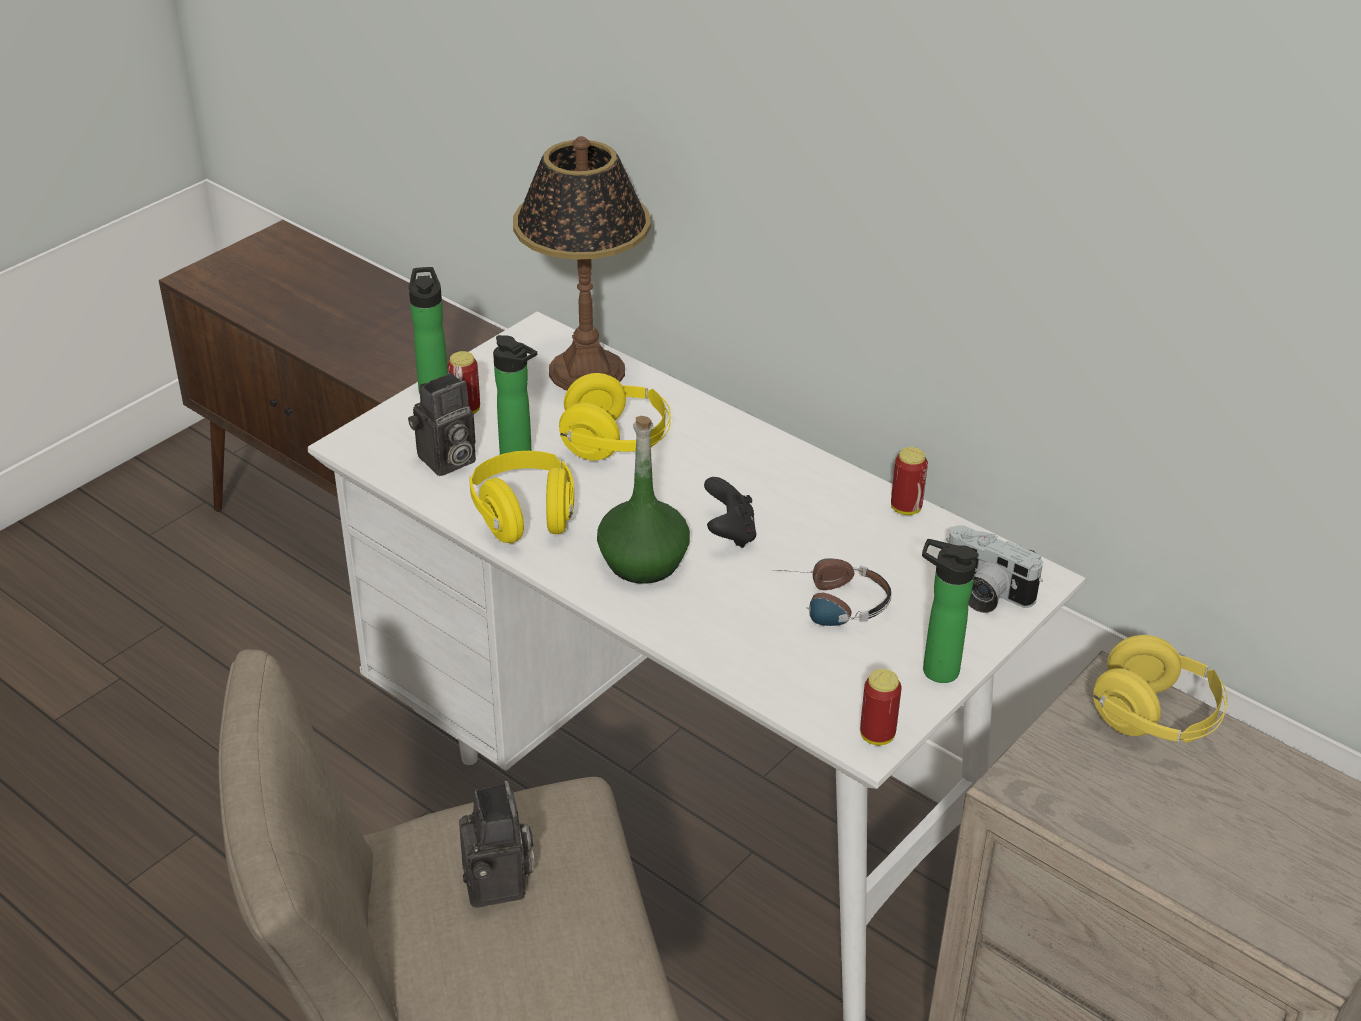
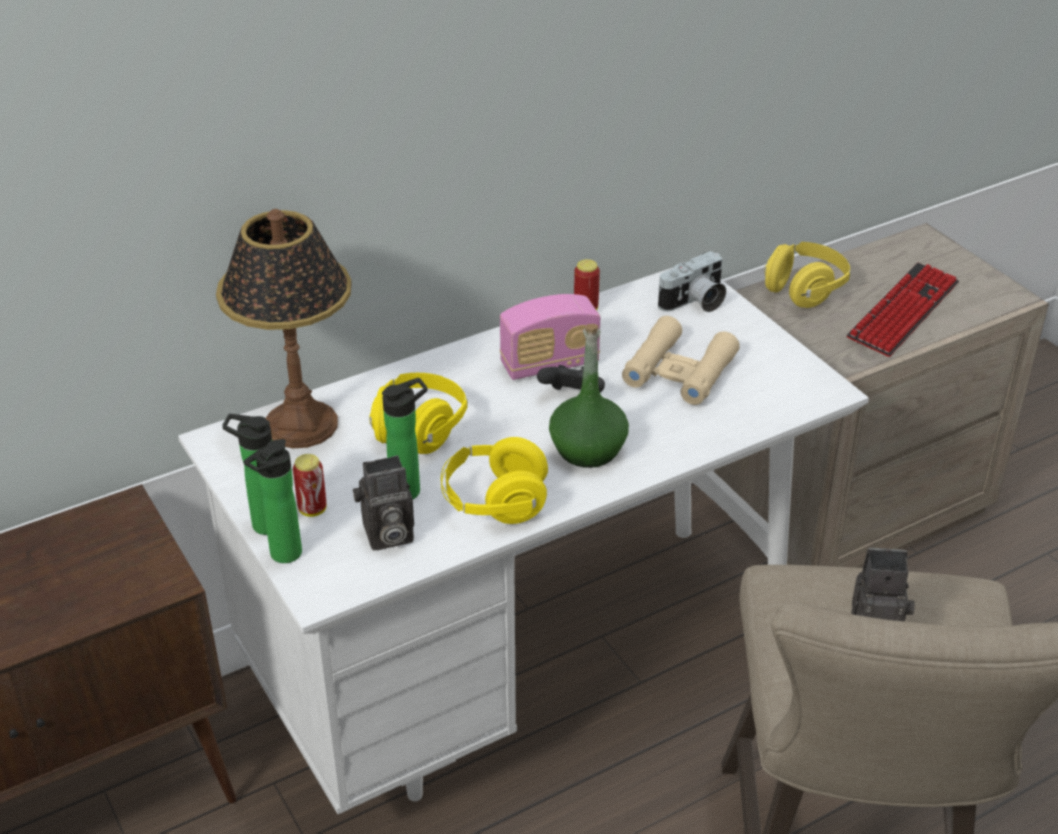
camera: 70 degrees left, 0 degrees up
(446, 461) = (386, 536): camera -> camera turned 90 degrees clockwise
(781, 503) = (549, 364): none -> radio
(829, 604) = (679, 371): headphones -> beige binoculars
(877, 735) = (824, 385): can -> none
(934, 669) = (766, 344): bottle -> bottle (282, 556)
(1180, 830) = (903, 311): none -> keyboard

